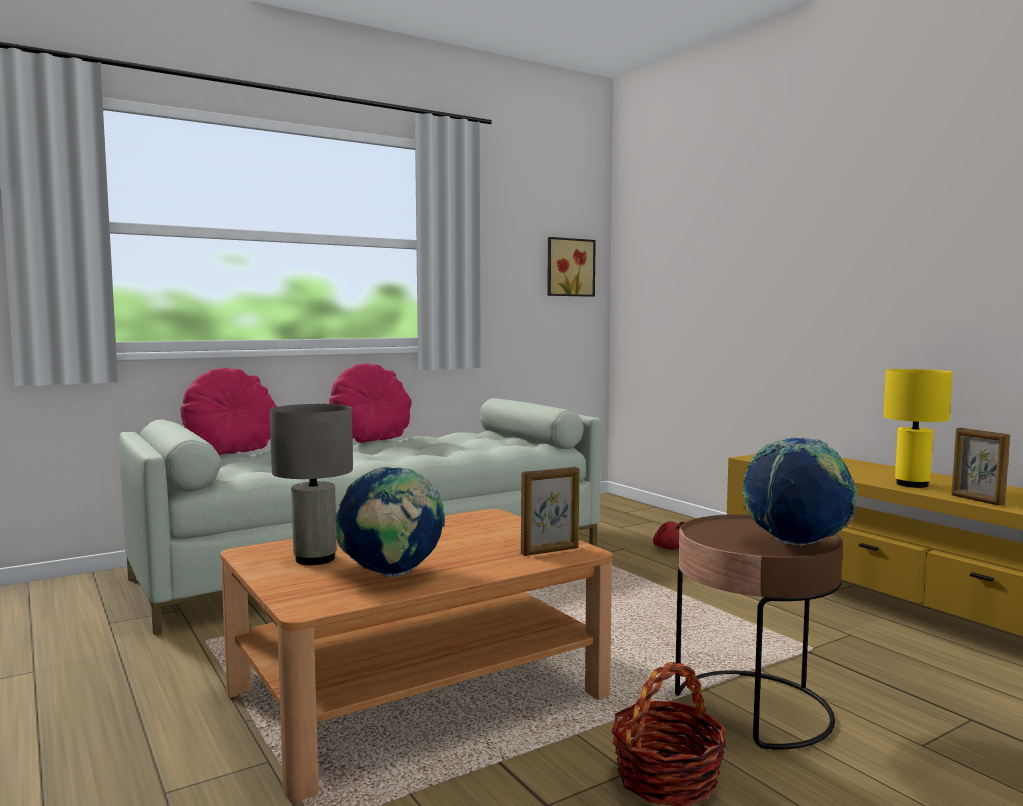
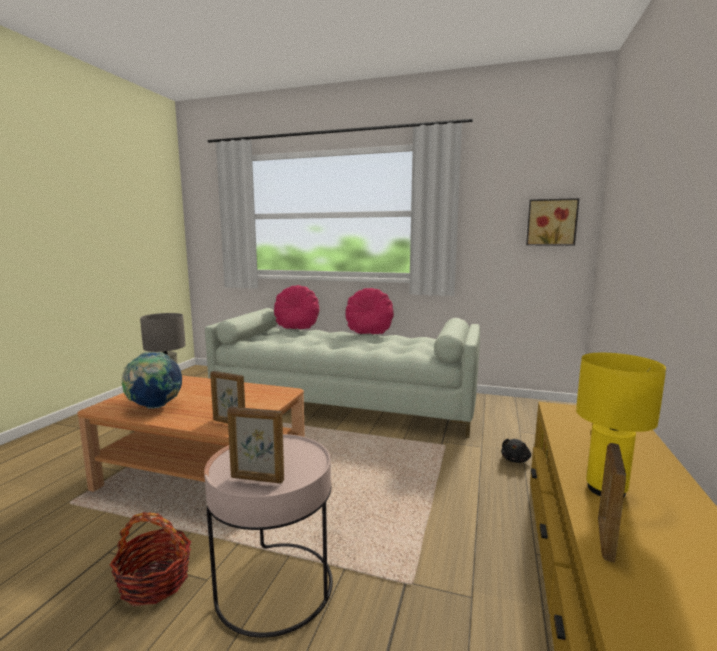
camera: 50 degrees right, 5 degrees up
(669, 548) = (515, 460): red plush toy -> black plush toy
(753, 709) = (274, 586): brown side table -> pink side table
(796, 544) = (257, 479): globe -> picture frame

